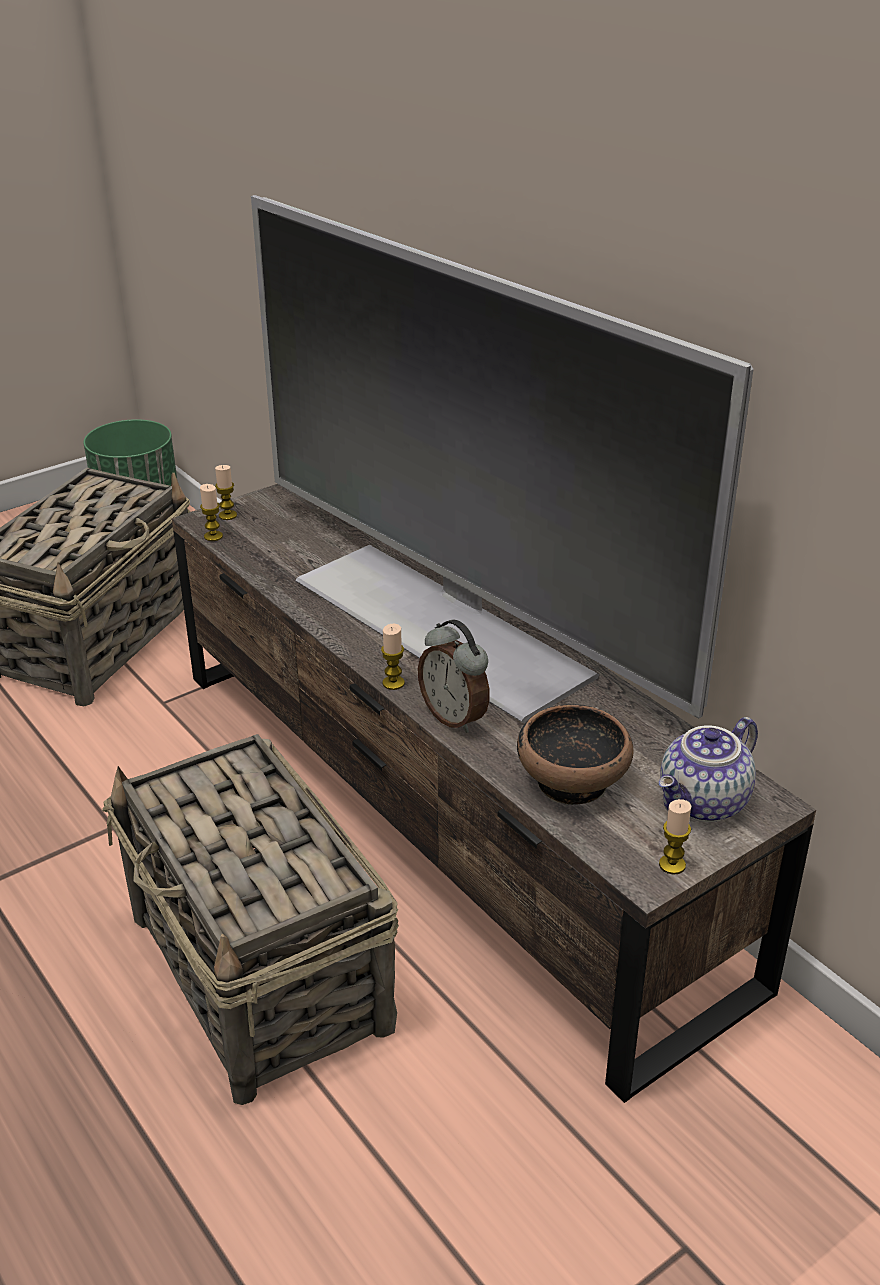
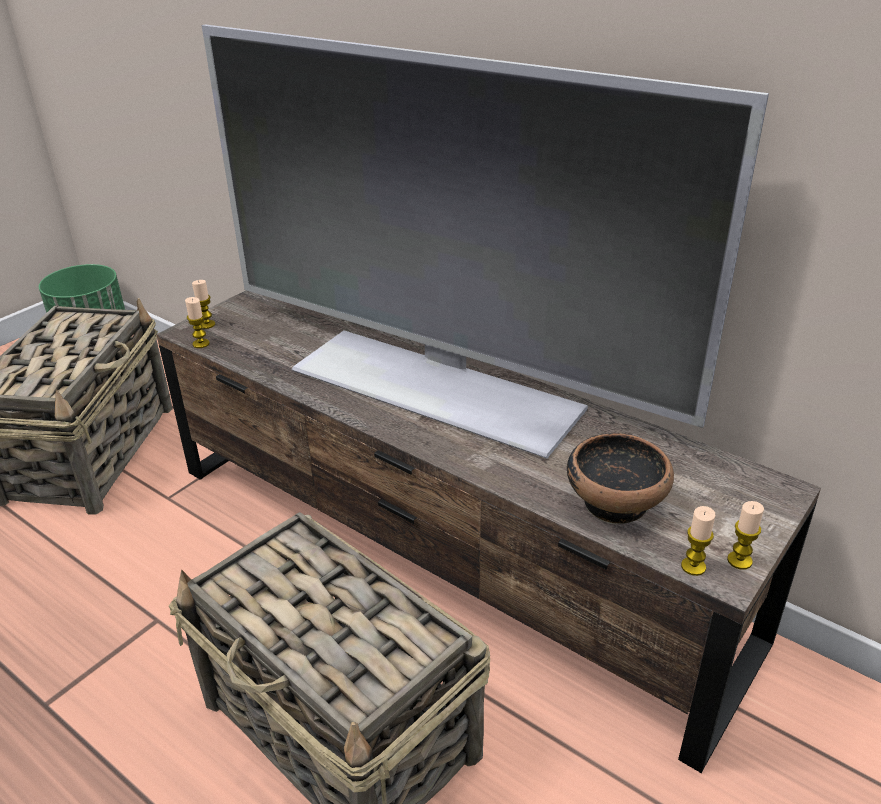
camera: 15 degrees left, 0 degrees up
(393, 683) = (418, 444): candle -> candle (693, 566)
(455, 717) = (486, 464): alarm clock -> none
(704, 803) = (733, 500): teapot -> none

